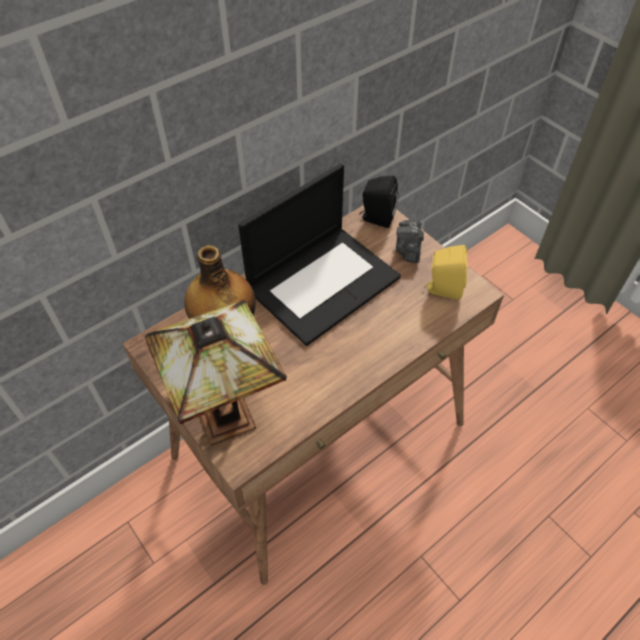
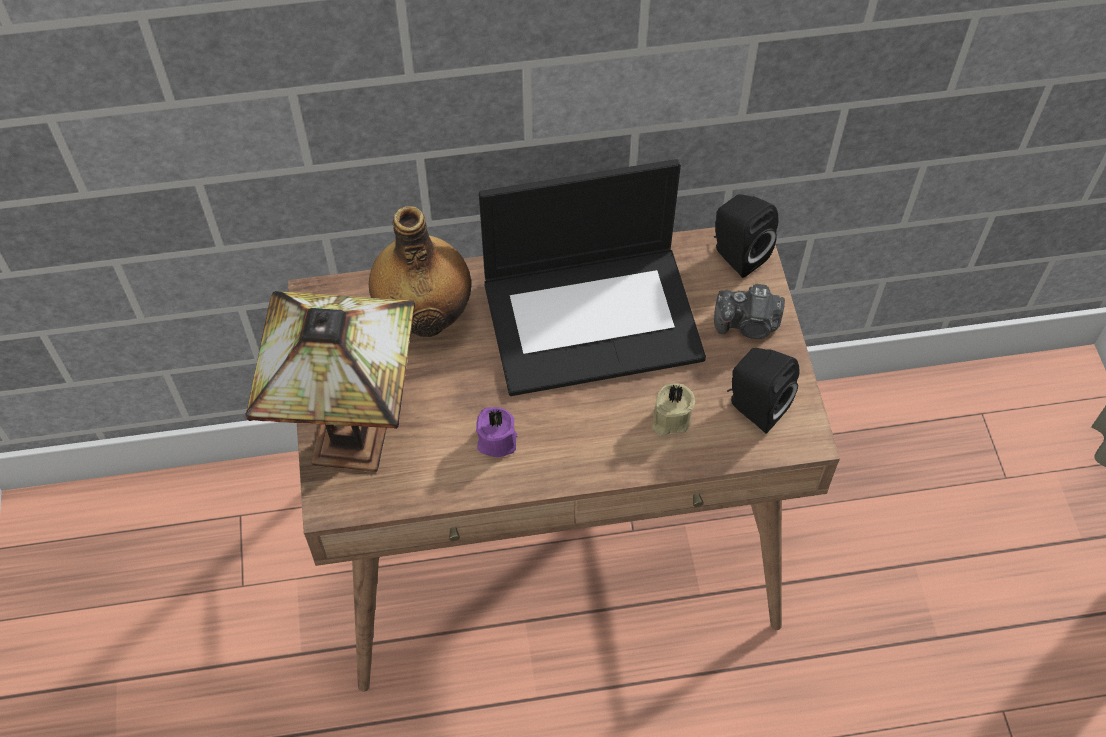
camera: 30 degrees right, 5 degrees up
(315, 374) = (496, 439): none -> purple candle
(403, 316) = (669, 418): none -> beige candle
(408, 250) = (748, 324): camera -> camera turned 120 degrees counterclockwise
(442, 289) = (754, 407): yellow speaker -> black speaker

